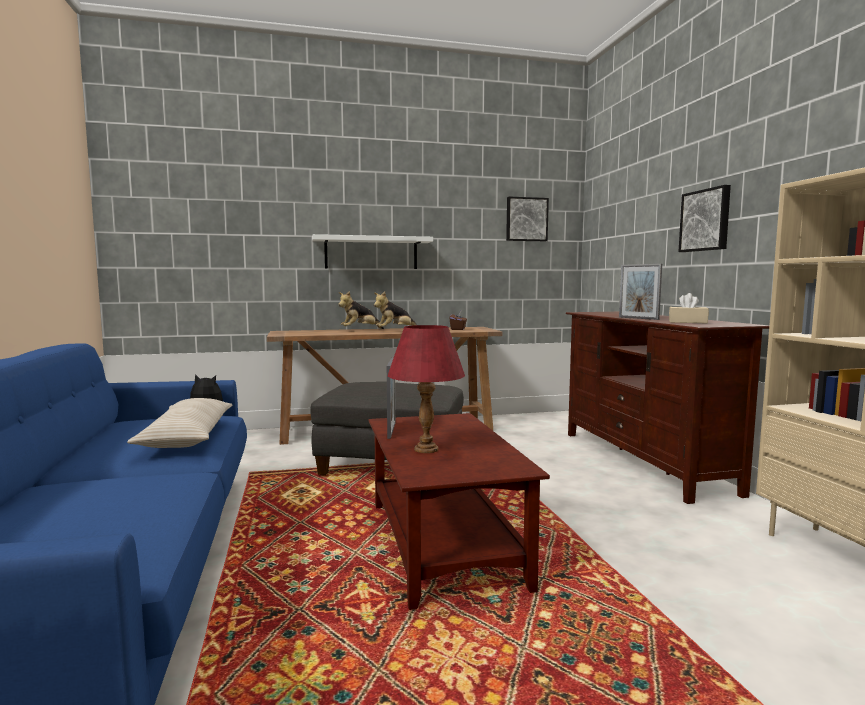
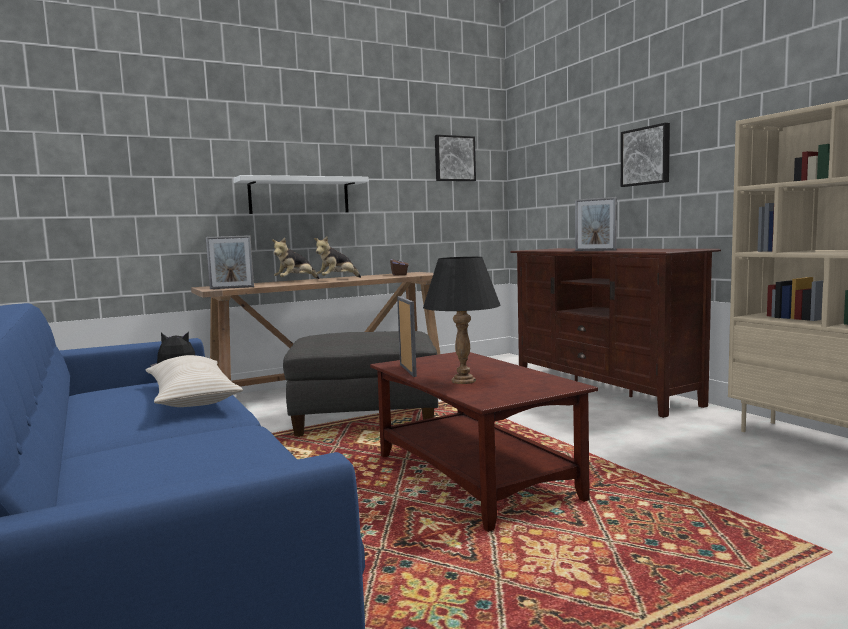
camera: 15 degrees left, 0 degrees up
(295, 334) = (232, 288): none -> picture frame
(427, 449) = (464, 381): red table lamp -> black table lamp
(687, 322) = (647, 250): beige tissue box -> none

